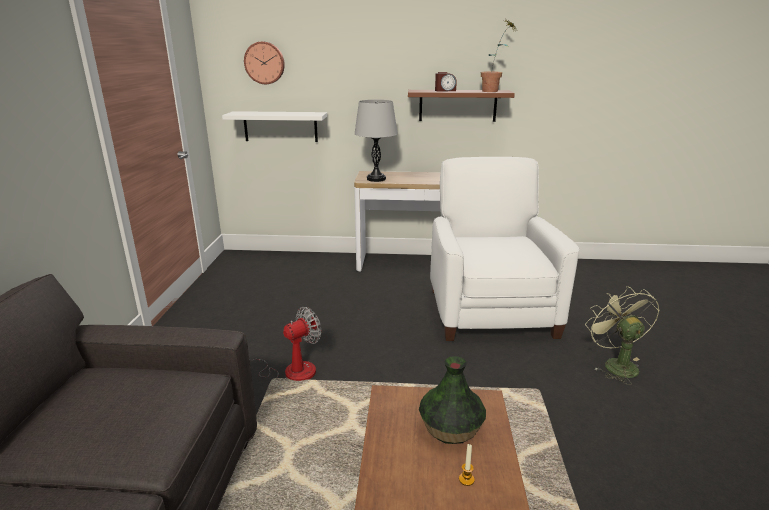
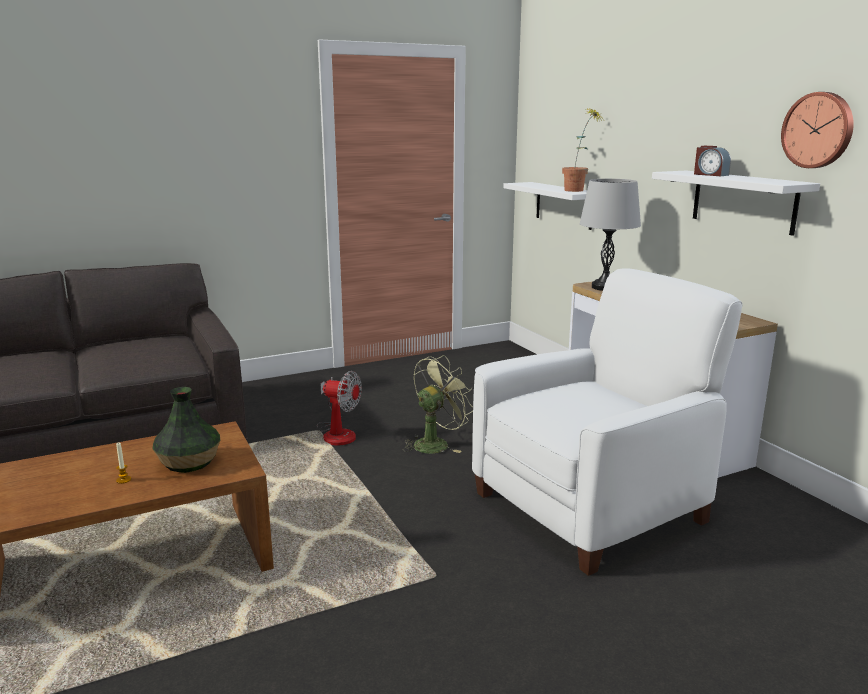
camera: 60 degrees right, 5 degrees down
(265, 63) = (560, 127): wall clock -> wall clock (818, 130)
(457, 105) = (743, 201): brown shelf -> white shelf
(494, 91) = (772, 181): potted plant -> potted plant (578, 191)
(615, 364) = (573, 637): green fan -> green fan (436, 443)

